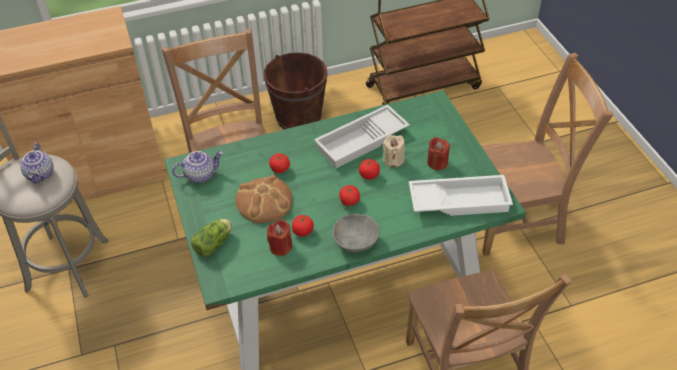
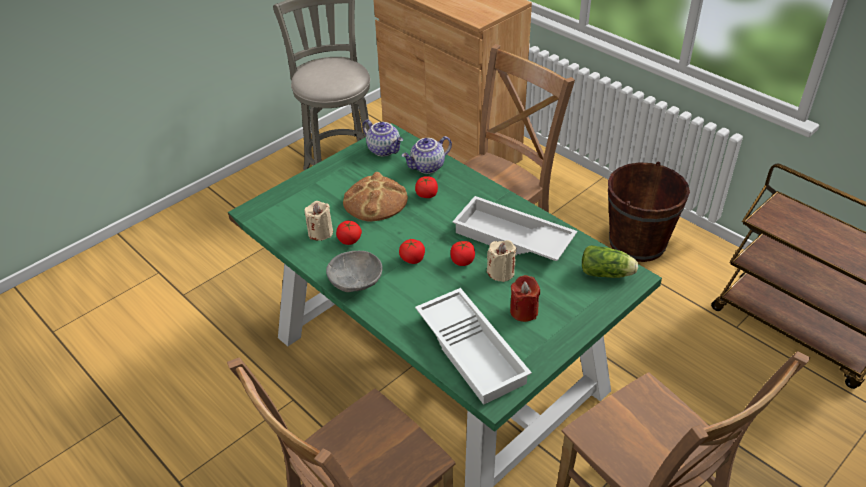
camera: 65 degrees right, 5 degrees down
(41, 174) = (337, 75): teapot -> teapot (427, 167)
(214, 243) = (303, 190): lettuce -> lettuce (608, 273)
(280, 247) = (320, 232): red candle -> beige candle

